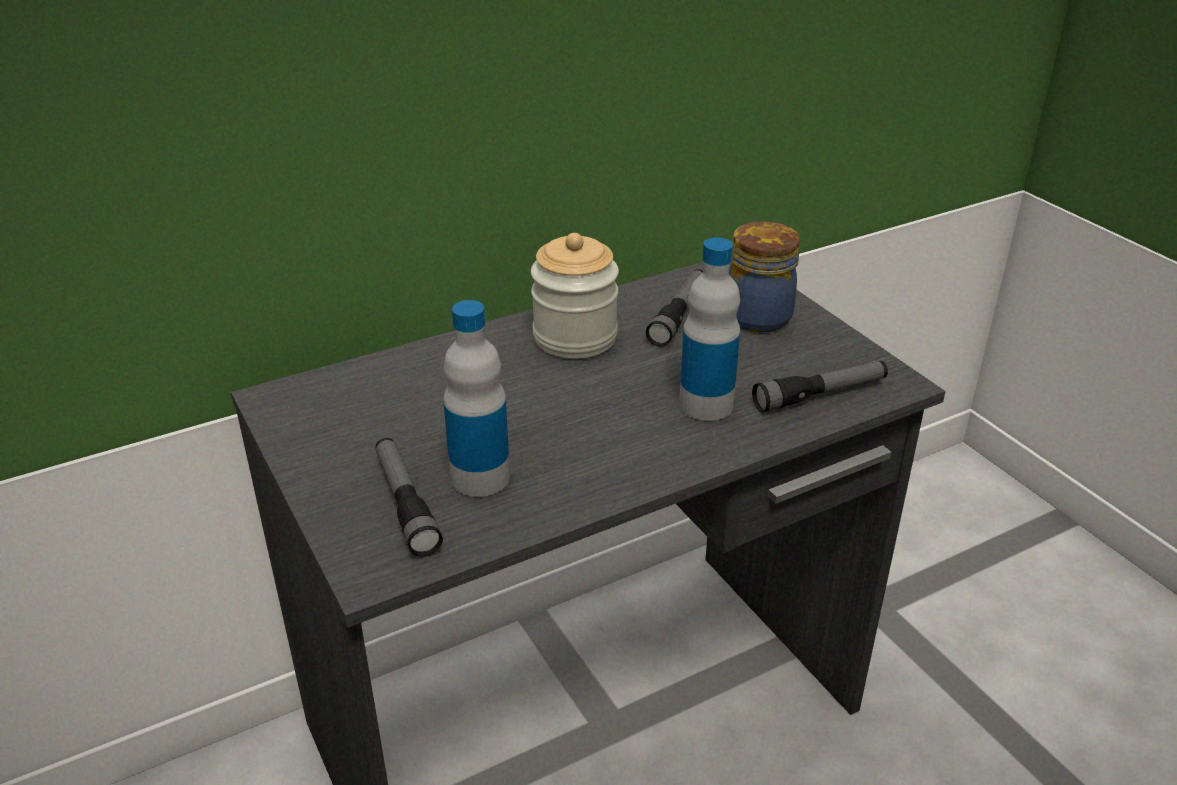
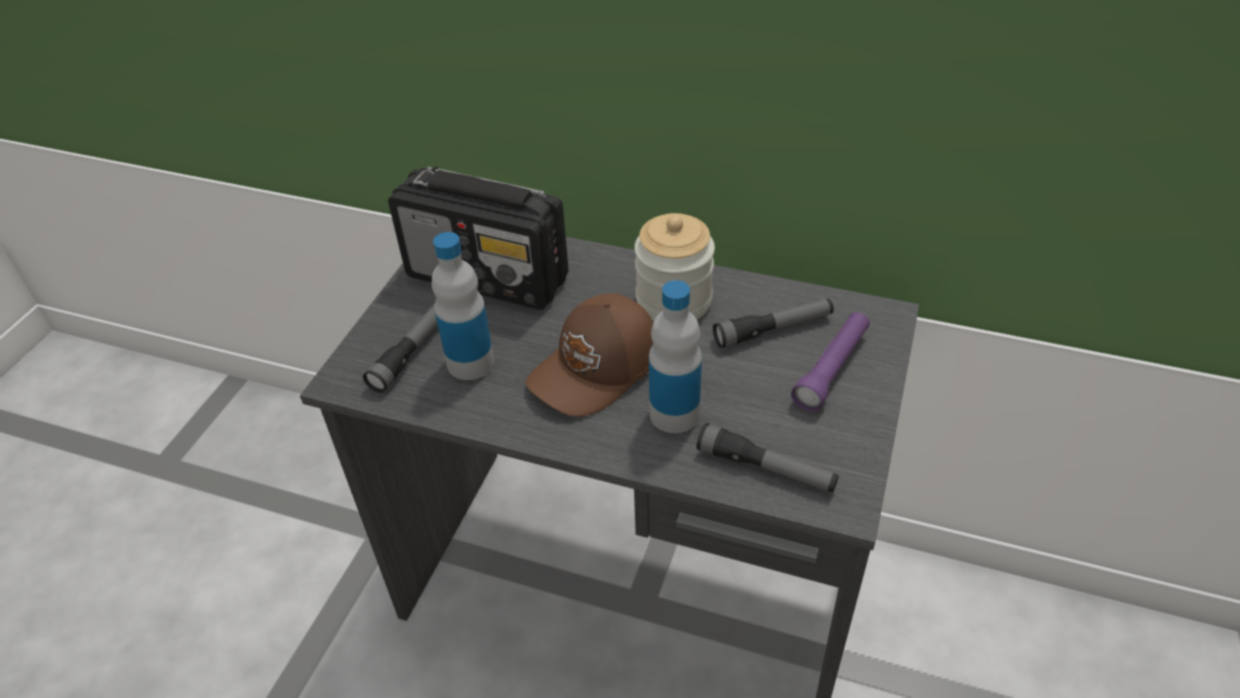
camera: 50 degrees right, 10 degrees up
(380, 411) = (489, 278): none -> radio
(598, 414) = (597, 370): none -> brown cap
(756, 315) = (831, 369): jar -> purple flashlight

